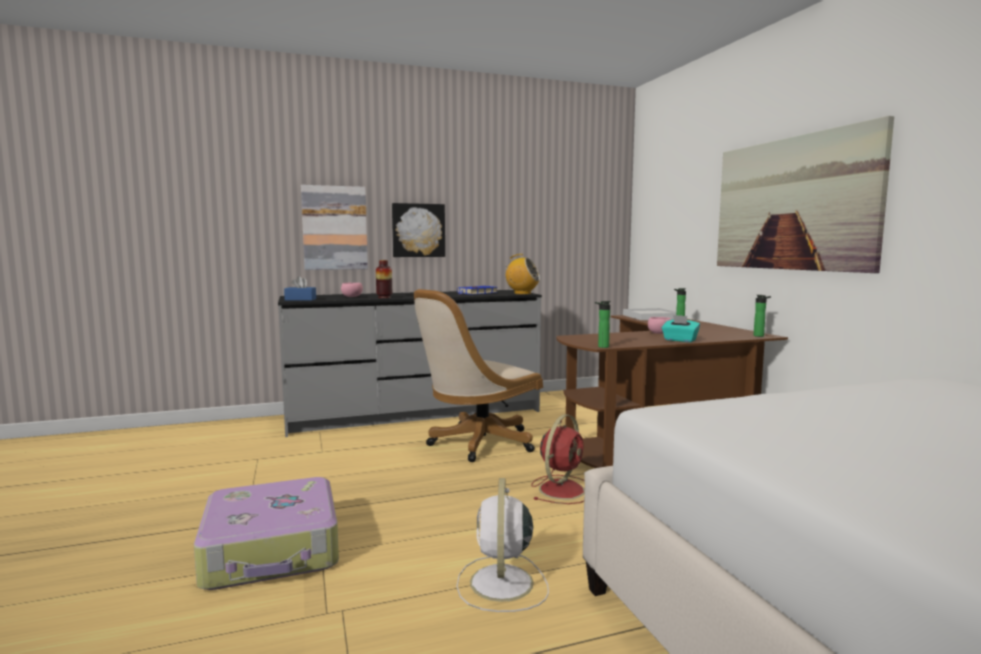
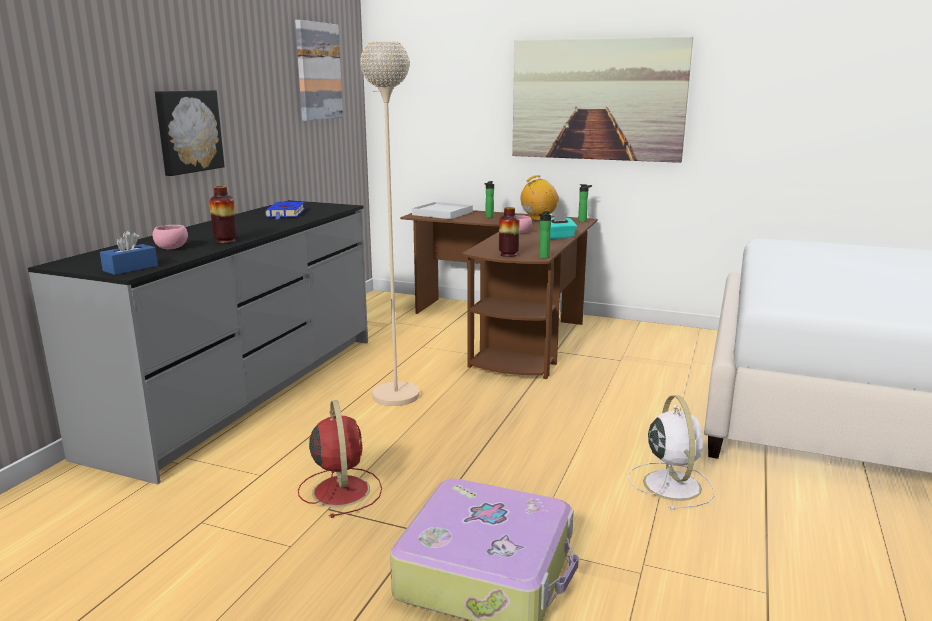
camera: 50 degrees left, 10 degrees up
(335, 228) = (87, 138): picture -> picture (318, 71)
(476, 444) = (395, 396): office chair -> beige floor lamp
(501, 584) = (671, 484): white fan -> white fan turned 135 degrees counterclockwise
(522, 293) = (338, 207): radio -> radio (538, 218)
(562, 489) = (548, 402): red fan -> red fan (340, 490)
(583, 341) = (508, 255): none -> vase

